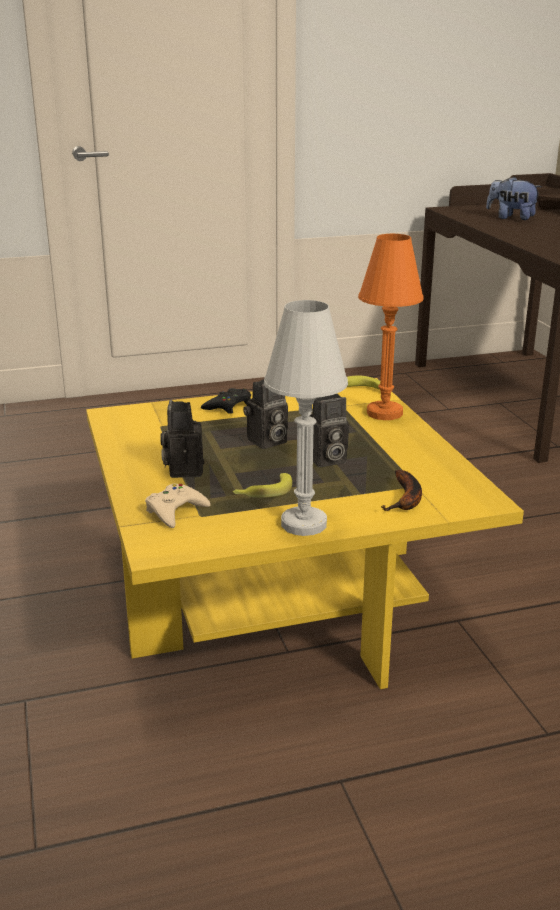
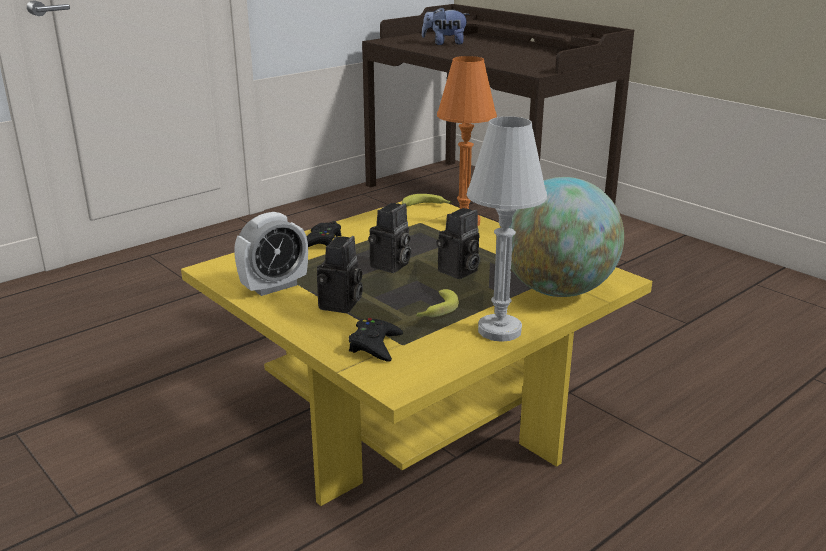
camera: 25 degrees left, 0 degrees up
(145, 440) = (274, 286): none -> alarm clock
(175, 511) = (375, 345): beige game controller -> black game controller
(183, 469) = (341, 305): camera -> camera turned 135 degrees counterclockwise
(406, 499) = (558, 290): banana -> globe

